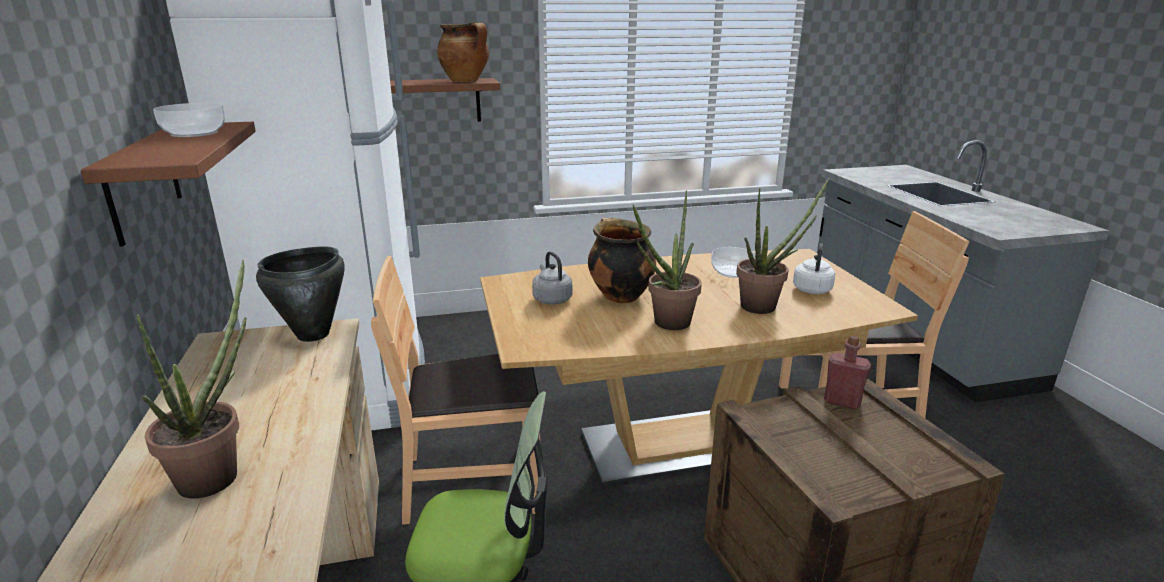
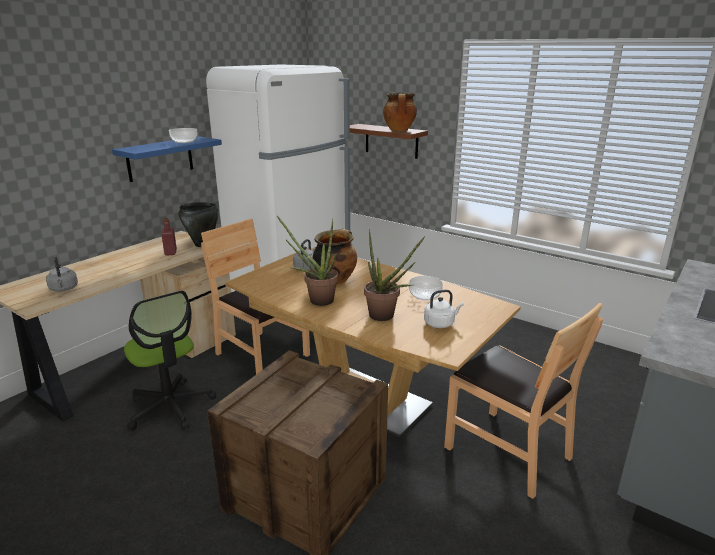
camera: 50 degrees right, 0 degrees up
(143, 182) = (160, 158): brown shelf -> blue shelf
(219, 472) = (95, 272): potted plant -> none
(239, 538) = (64, 289): none -> grey kettle
(842, 401) = (344, 387): red bottle -> red bottle (170, 252)

